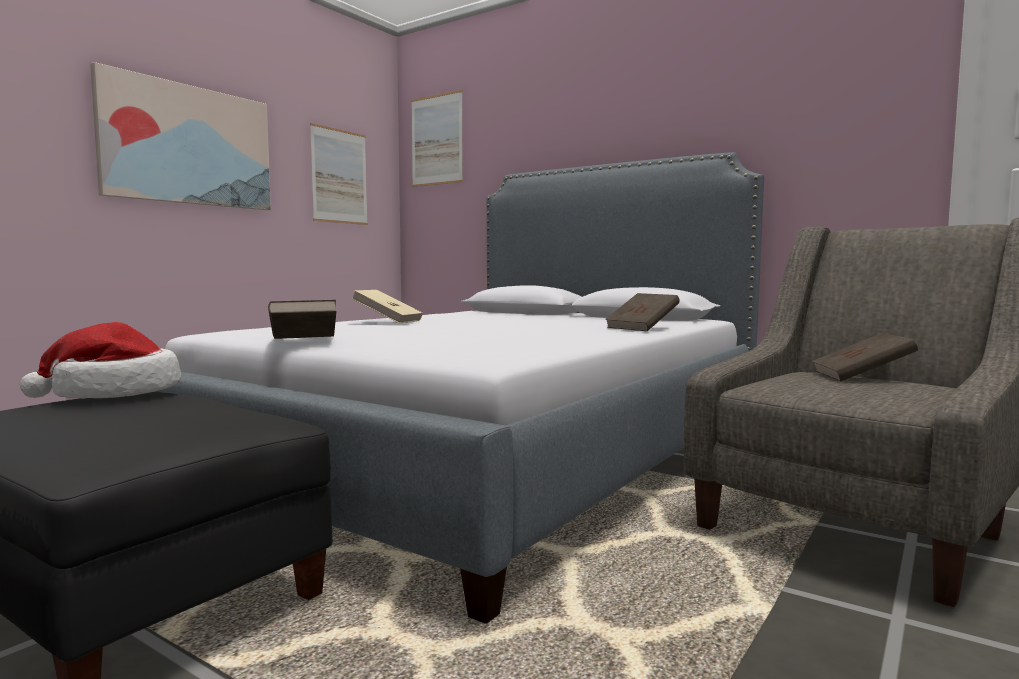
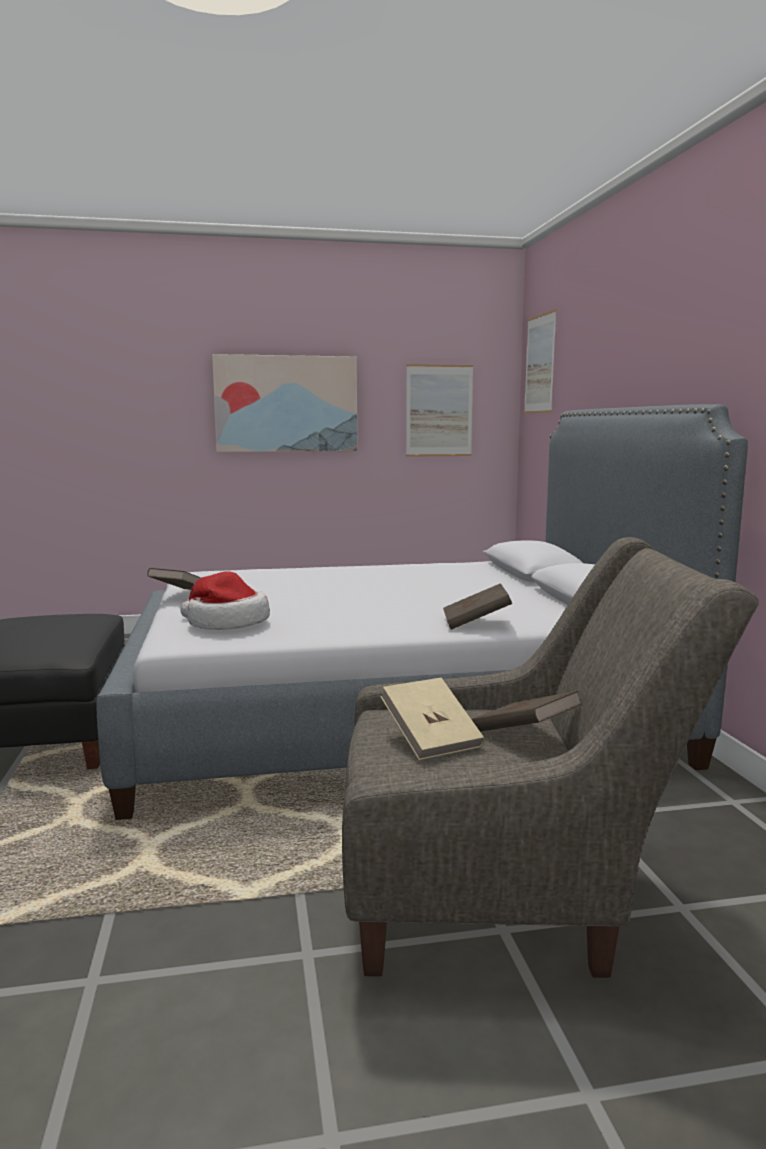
camera: 45 degrees right, 5 degrees up
(114, 394) = (72, 616): hat -> hat (226, 623)
(388, 321) = (327, 576): beige book -> beige book (431, 739)

